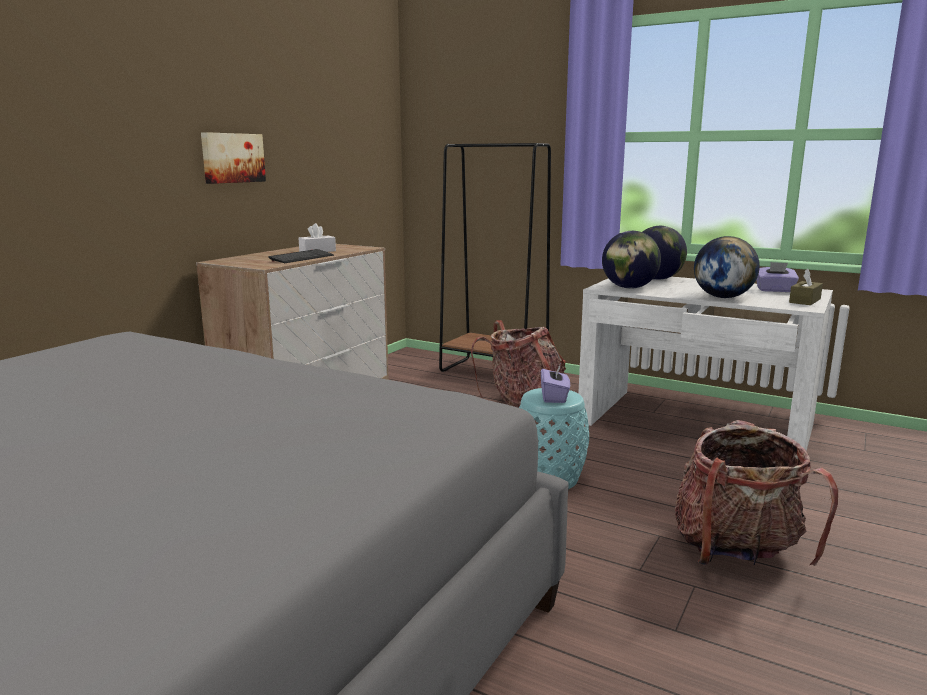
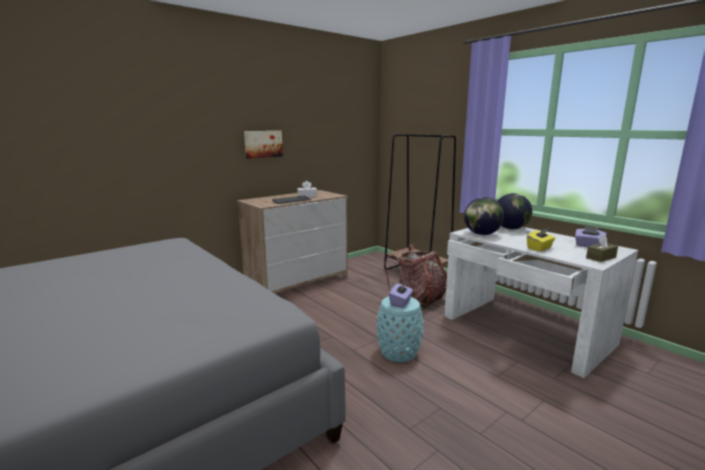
camera: 20 degrees right, 0 degrees up
(722, 297) = (539, 248): globe -> yellow tissue box
(737, 552) = (485, 432): backpack -> none

